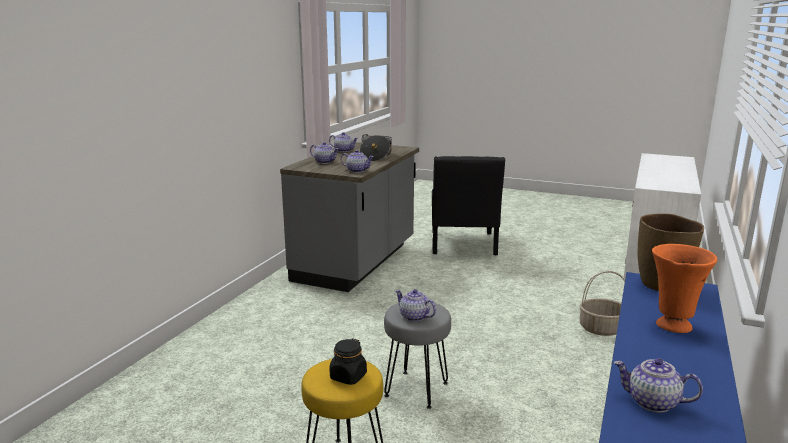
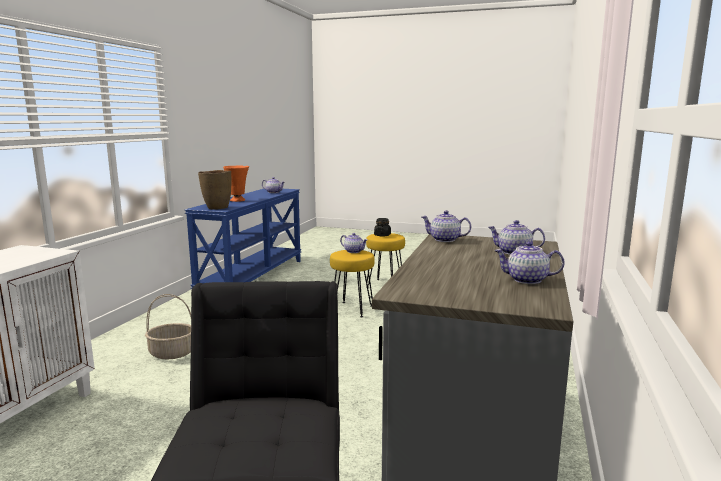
camera: 175 degrees right, 5 degrees down
(376, 156) = (445, 266): cooking pot -> none
(417, 390) = (352, 309): grey stool -> yellow stool

